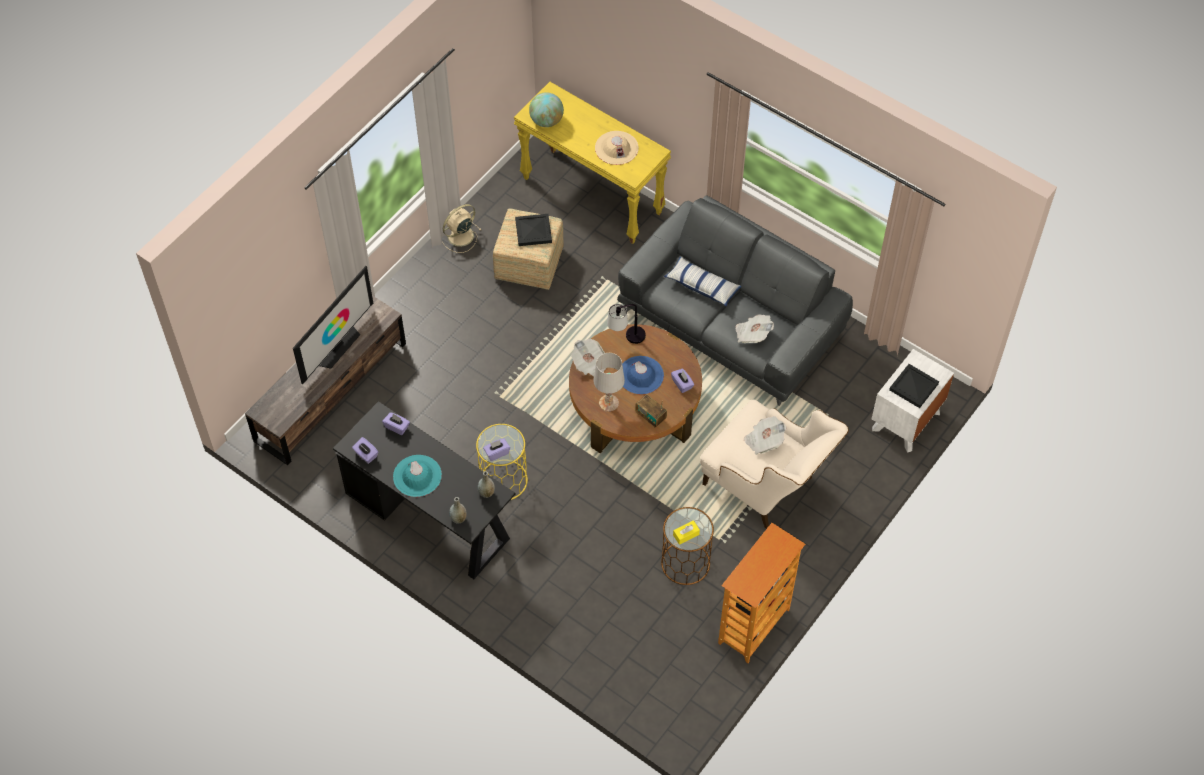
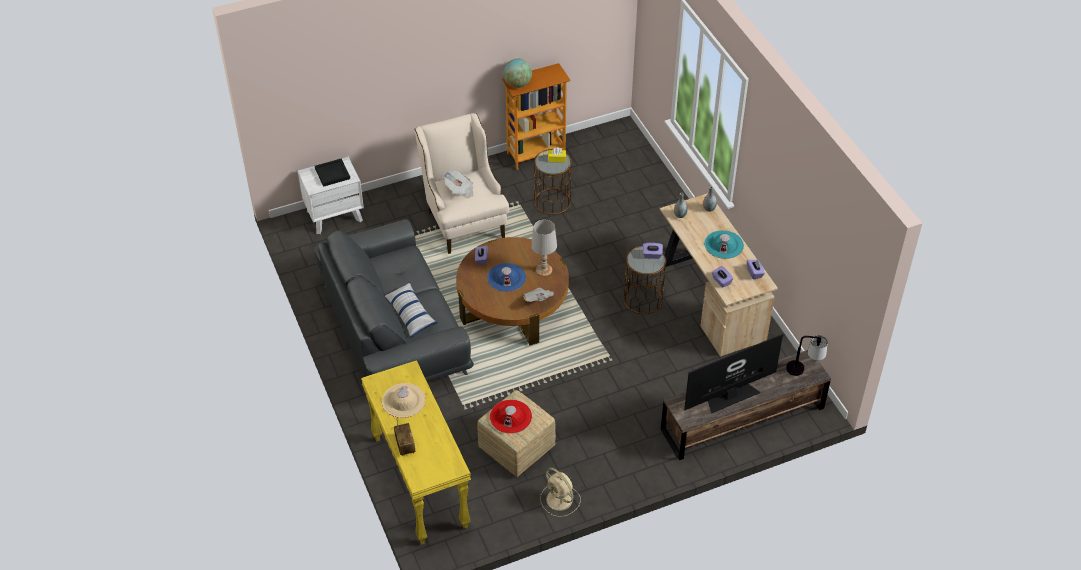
camera: 150 degrees left, 10 degrees down
(430, 517) = (711, 299): black desk -> beige desk
(459, 236) = (560, 500): beige fan -> beige fan turned 60 degrees clockwise
(503, 480) = (643, 299): yellow side table -> brown side table
(533, 231) = (510, 416): black tray -> red hat
(546, 121) = (444, 454): globe -> globe (517, 84)
(626, 338) = (497, 306): table lamp -> table lamp (803, 370)
(650, 416) = (520, 249): radio -> radio (405, 445)
(752, 334) = (404, 265): newspaper -> none

